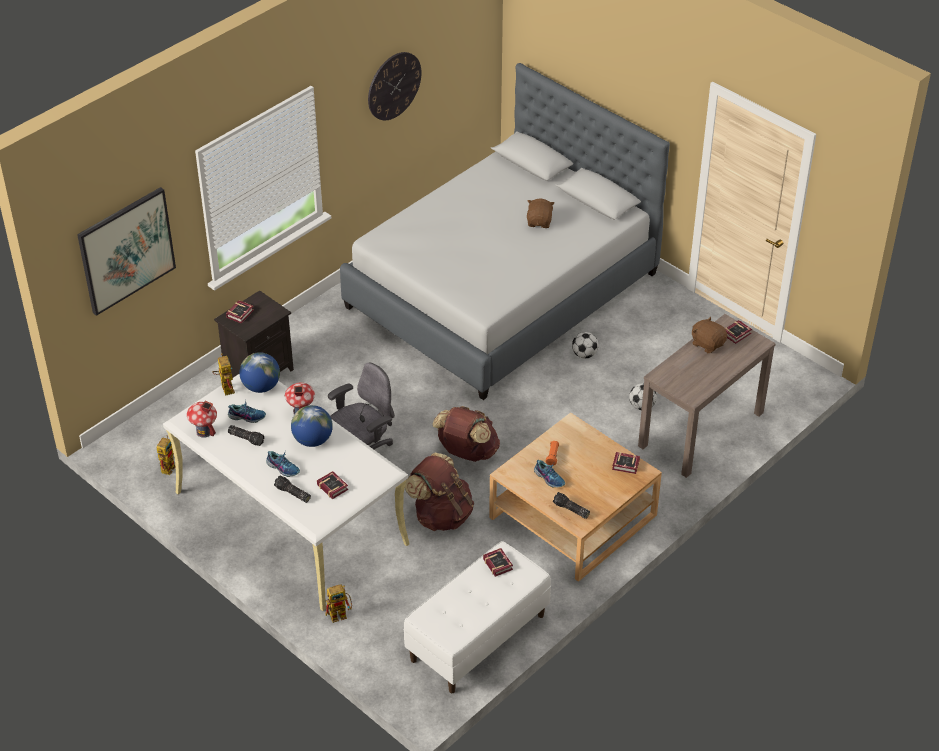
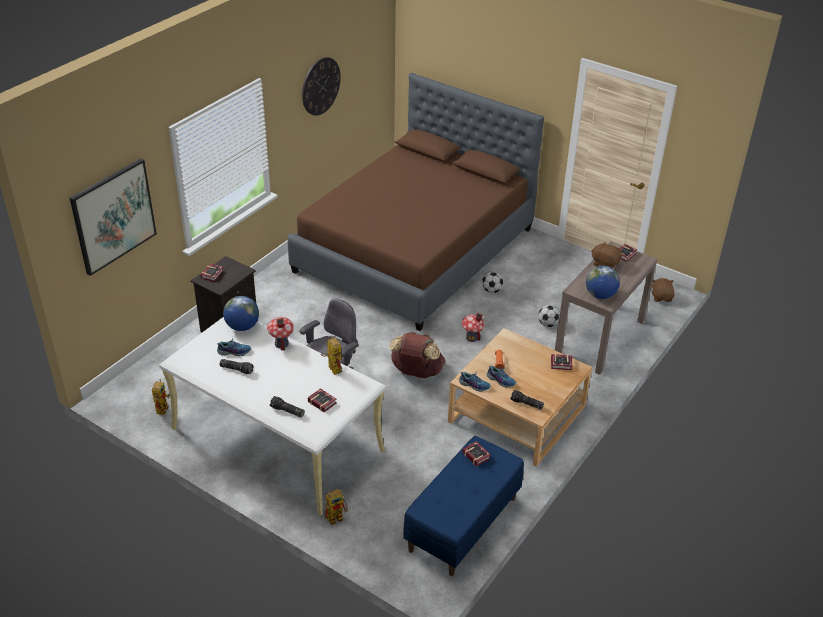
camera: 10 degrees left, 5 degrees down
(204, 431) = (198, 367): toy house -> toy house (472, 338)
(225, 387) = (211, 330): toy robot -> toy robot (332, 368)
(283, 468) = (274, 390): shoe -> shoe (474, 385)
(313, 440) = (296, 365): globe -> globe (600, 295)
(441, 515) = (406, 424): brown backpack -> none
(478, 638) = (463, 524): white bench -> blue bench
(502, 290) = (415, 250): grey bed -> brown bed
(539, 222) = (444, 189): brown plush toy -> brown plush toy (661, 297)

